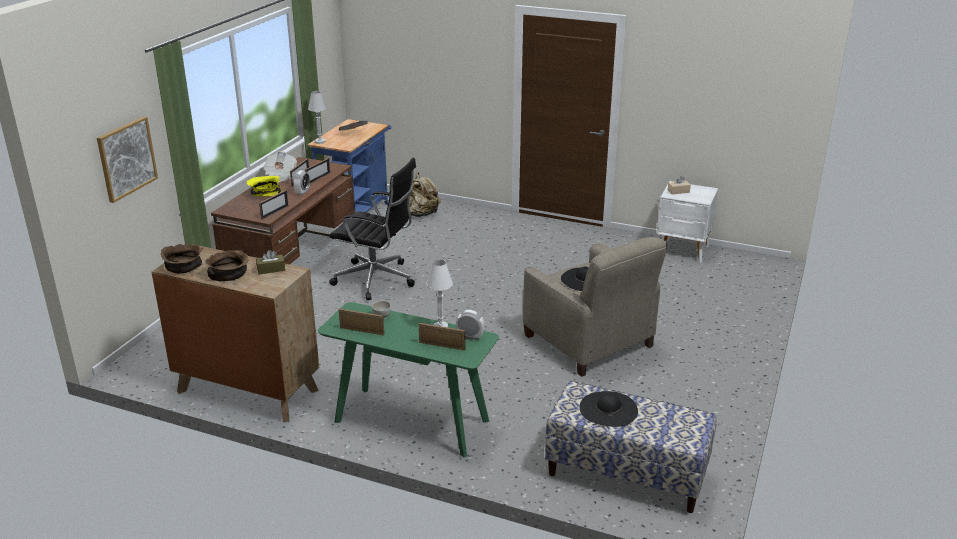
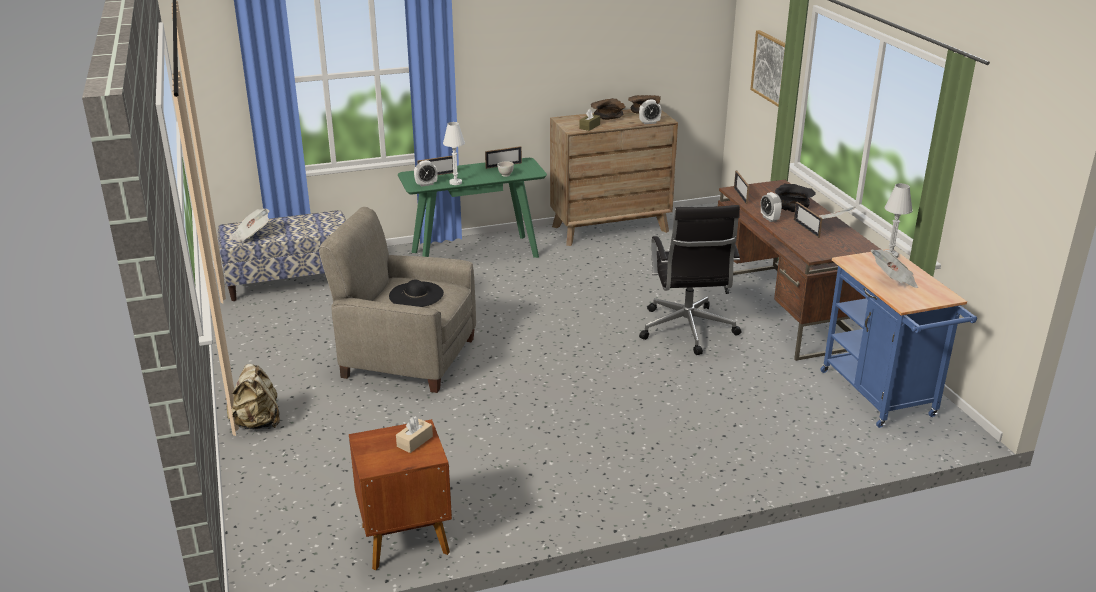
camera: 140 degrees right, 0 degrees up
(214, 252) = (649, 122): none -> alarm clock
(264, 194) = (793, 205): yellow bowl -> black bowl
(318, 178) = (794, 235): picture frame -> none
(377, 280) = (687, 331): black office chair -> black office chair turned 75 degrees counterclockwise
(422, 214) = (811, 432): beige backpack -> beige backpack (257, 423)
(608, 409) = (303, 226): black hat -> none
(674, 419) = (251, 235): none -> newspaper
(683, 251) = (403, 538): white nightstand -> brown nightstand

